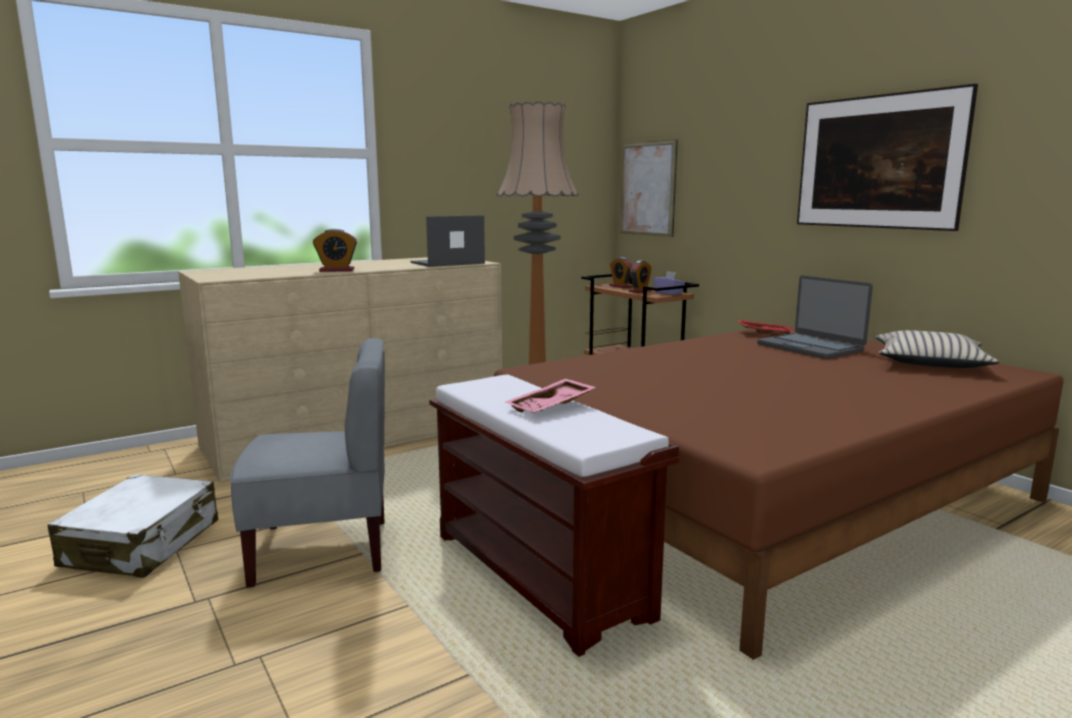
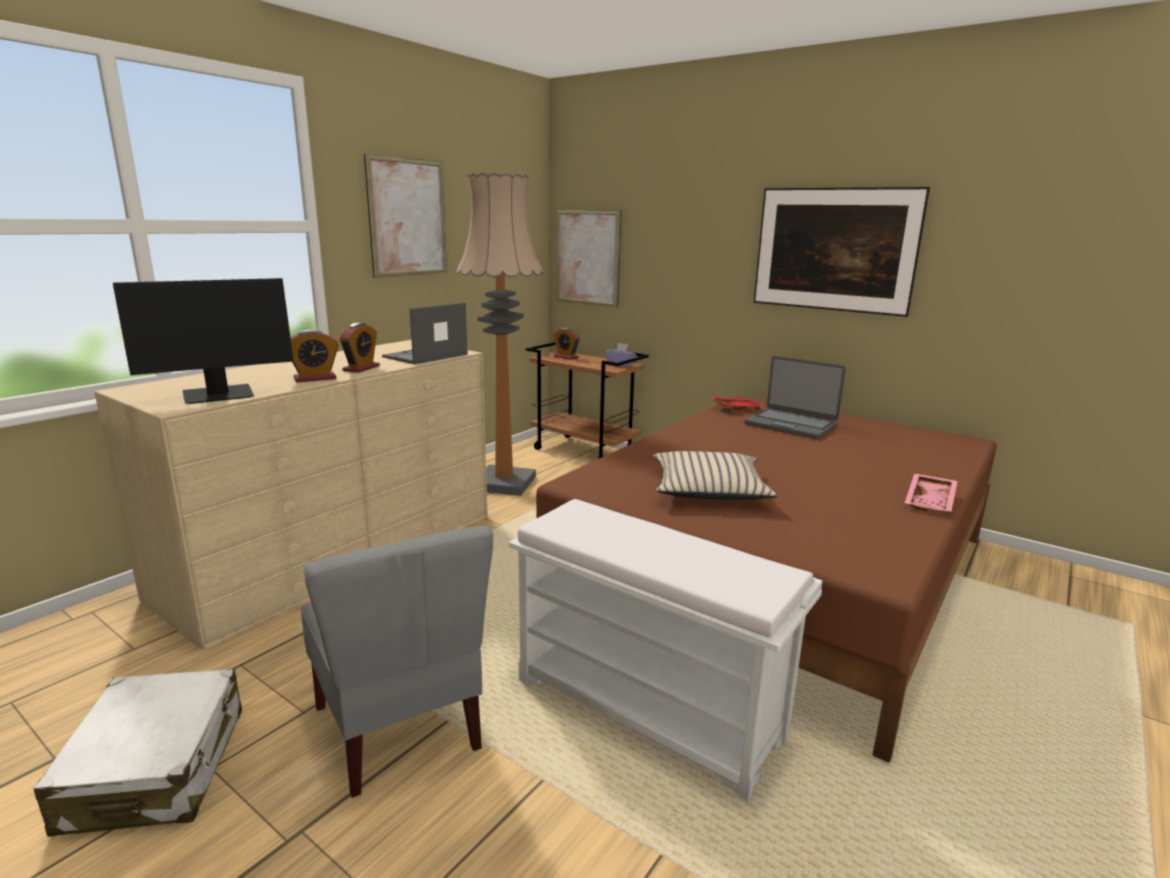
camera: 20 degrees left, 5 degrees up
(253, 275) = (219, 395): none -> monitor
(323, 551) = (400, 727): grey chair -> grey chair turned 90 degrees clockwise
(463, 148) = (408, 218): none -> picture
(541, 575) = (649, 708): brown bench -> white bench
(551, 407) = (669, 545): pink tray -> pink tray (931, 501)
(640, 291) = (591, 363): alarm clock -> alarm clock (361, 368)
(929, 362) = (896, 435): beige pillow -> beige pillow (708, 489)

